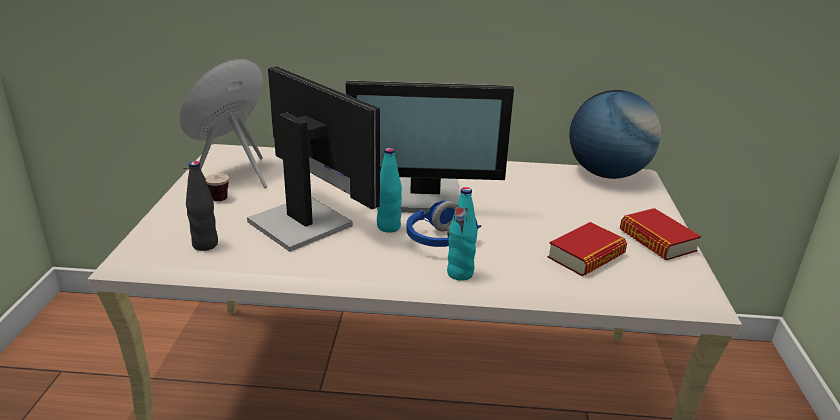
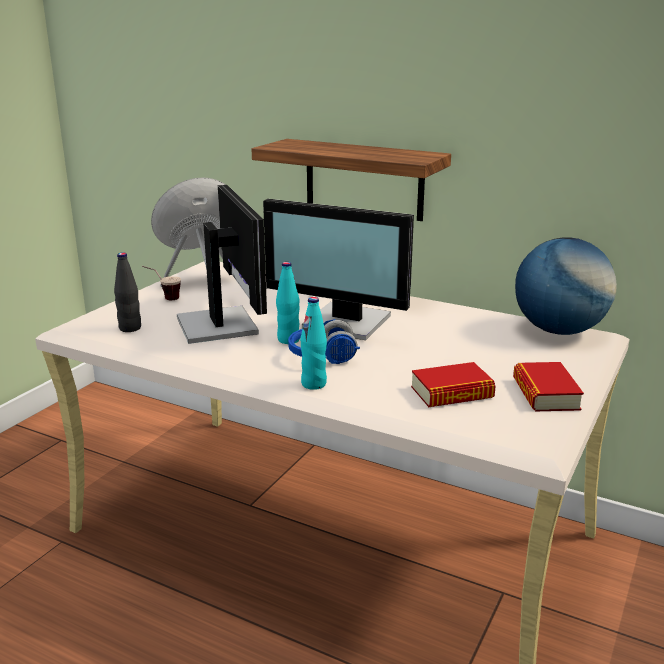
camera: 25 degrees right, 5 degrees down
(396, 46) = (364, 179): none -> shelf

